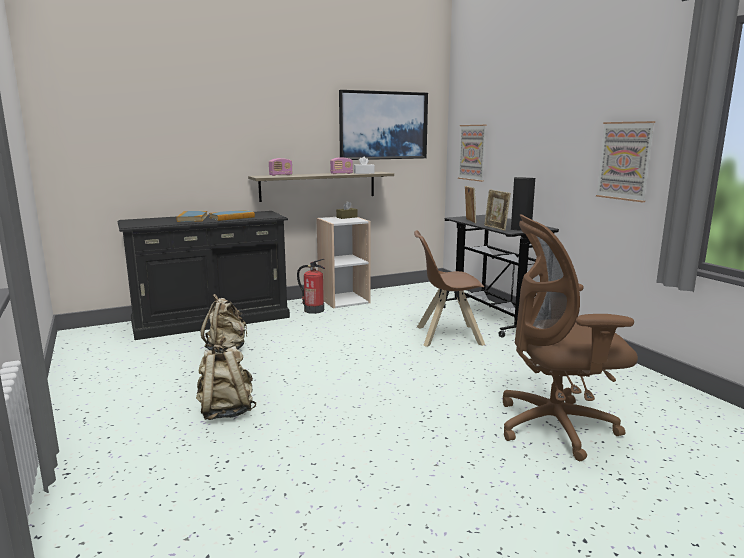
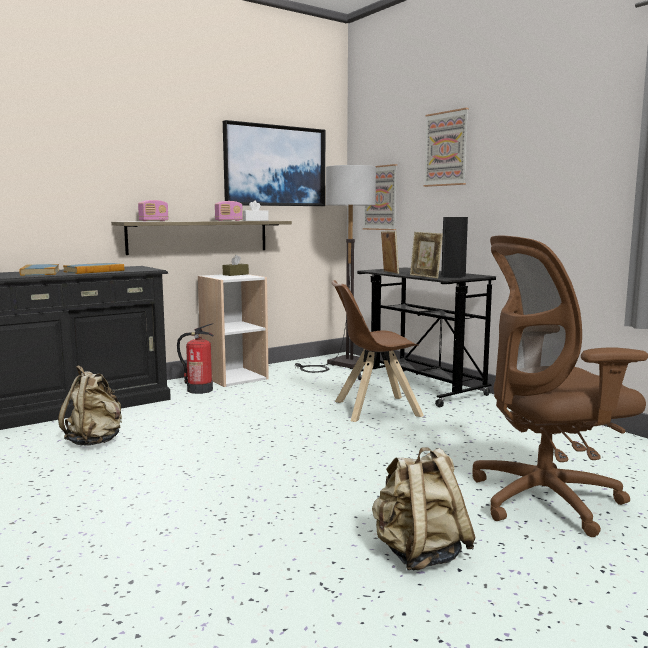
camera: 10 degrees left, 5 degrees down
(226, 412) = (113, 517): beige backpack -> beige backpack (419, 554)
(431, 293) = (339, 365): none -> floor lamp
(625, 161) = (573, 191): picture -> picture (446, 149)

